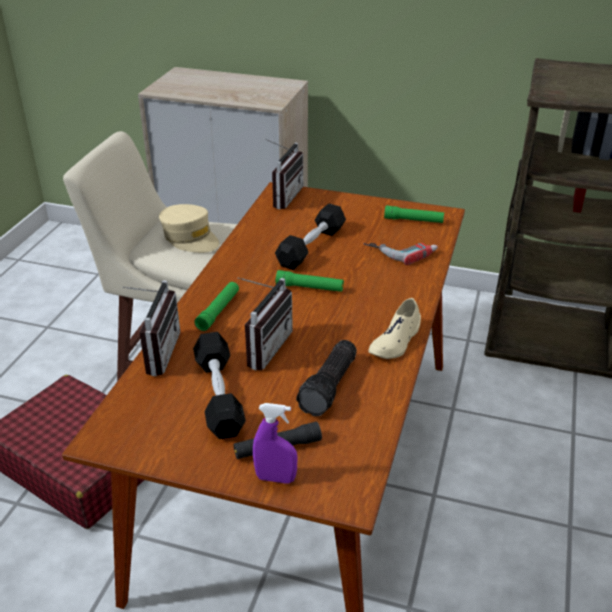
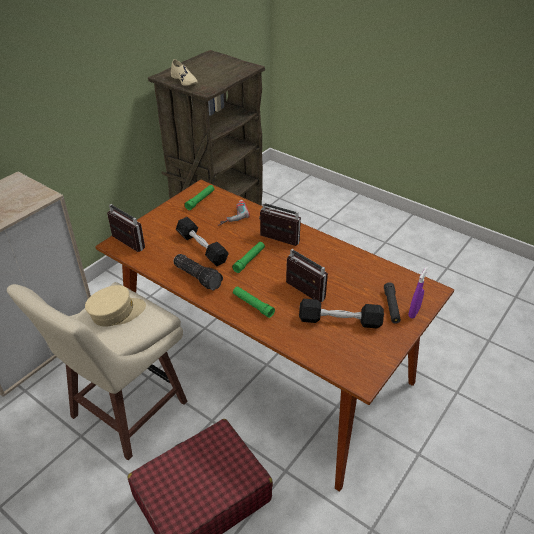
camera: 70 degrees left, 5 degrees up
(155, 352) = (284, 343): radio -> radio (277, 241)
(330, 387) = (349, 275): flashlight -> flashlight (198, 277)
(395, 341) = (319, 242): beige shoe -> beige shoe (184, 80)

